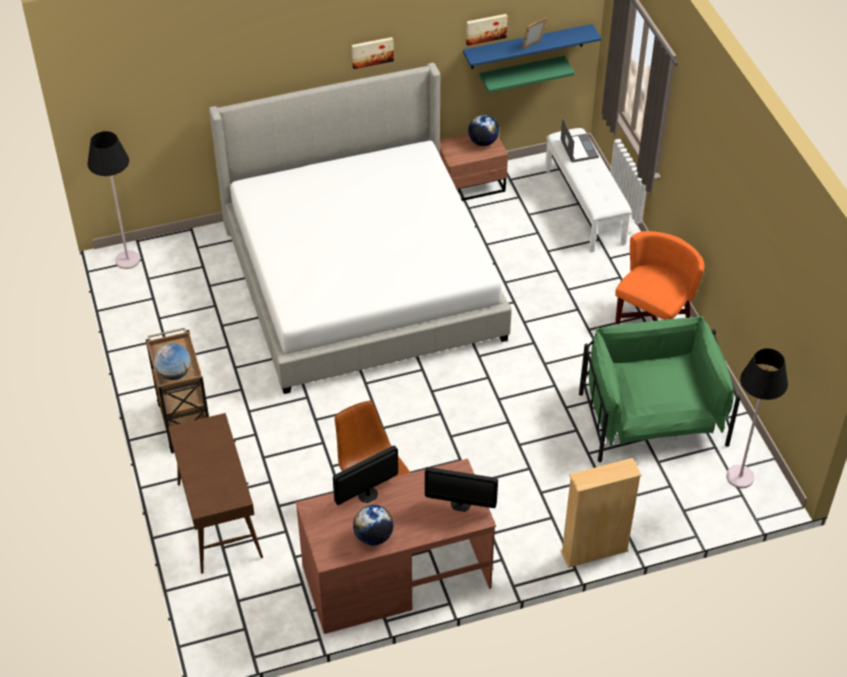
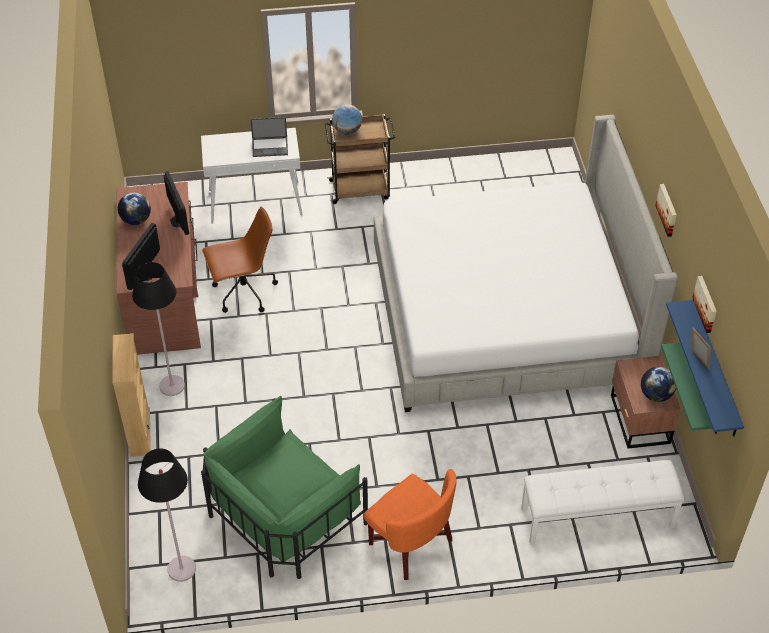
camera: 100 degrees right, 0 degrees up
(128, 260) = (554, 165): black floor lamp -> black floor lamp (171, 386)
(219, 520) = (256, 202): brown console table -> white console table
(578, 148) = (641, 482): laptop -> laptop (270, 146)
(651, 413) = (282, 512): green armchair -> green armchair turned 135 degrees clockwise

